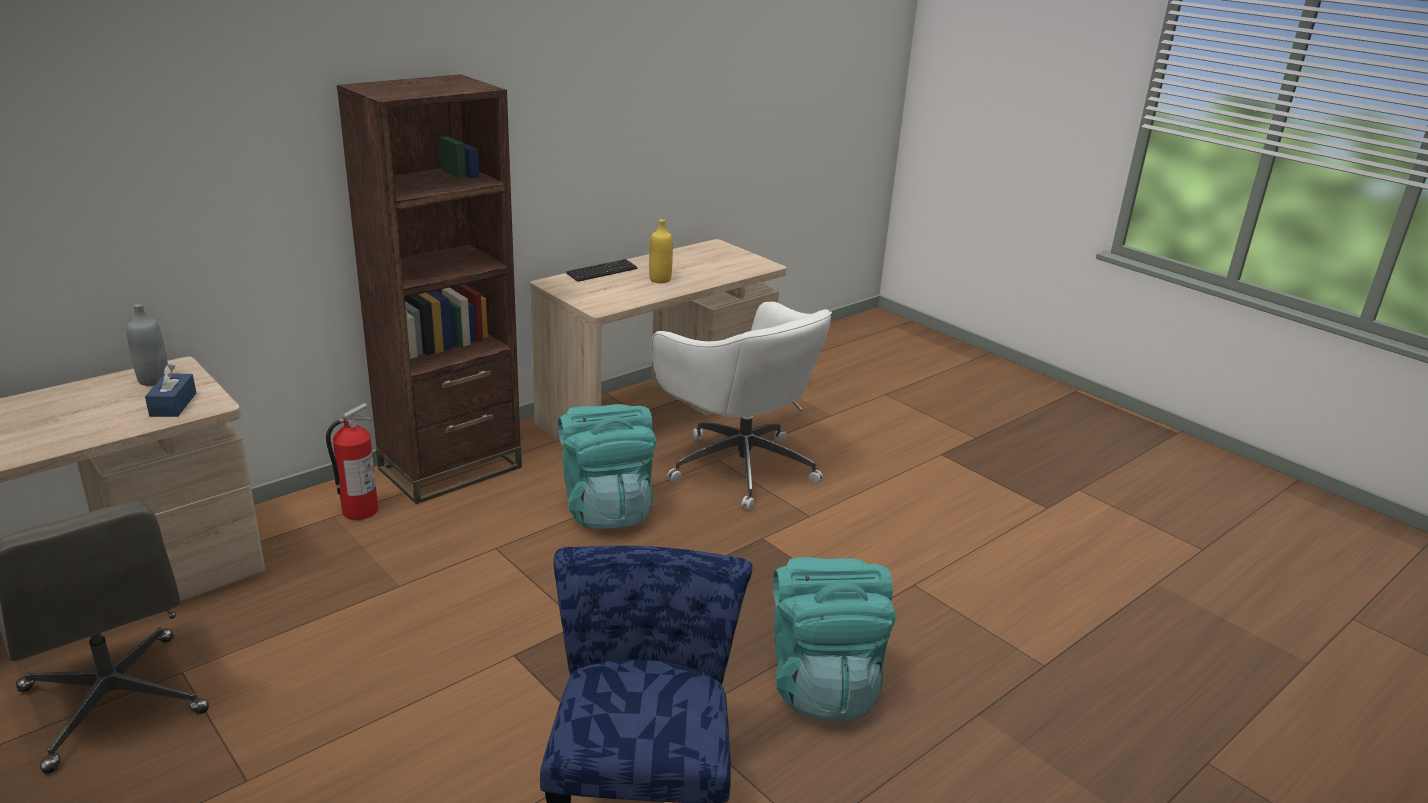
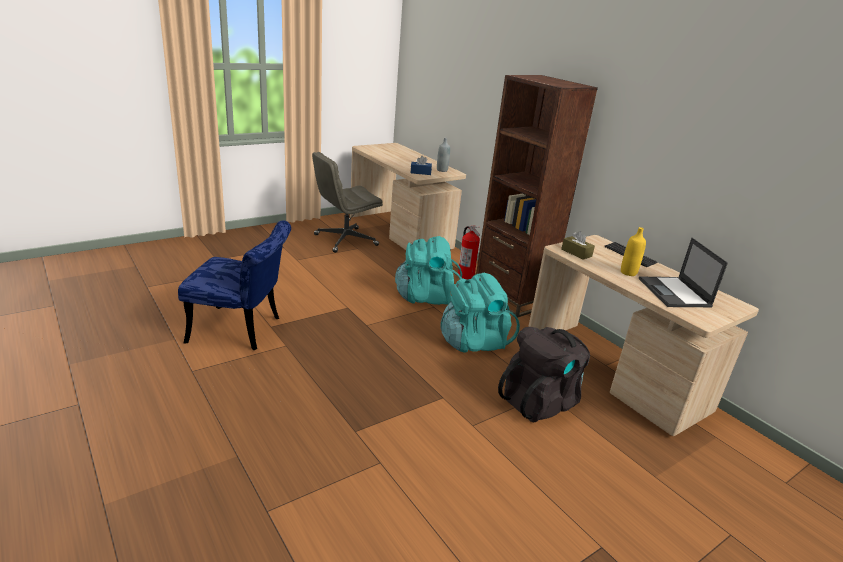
camera: 95 degrees right, 0 degrees up
(609, 300) = (576, 253): none -> brown tissue box
(704, 266) = (674, 293): none -> laptop
(739, 466) = (540, 402): white office chair -> black backpack
(823, 685) = (291, 395): turquoise backpack -> turquoise backpack (426, 296)

